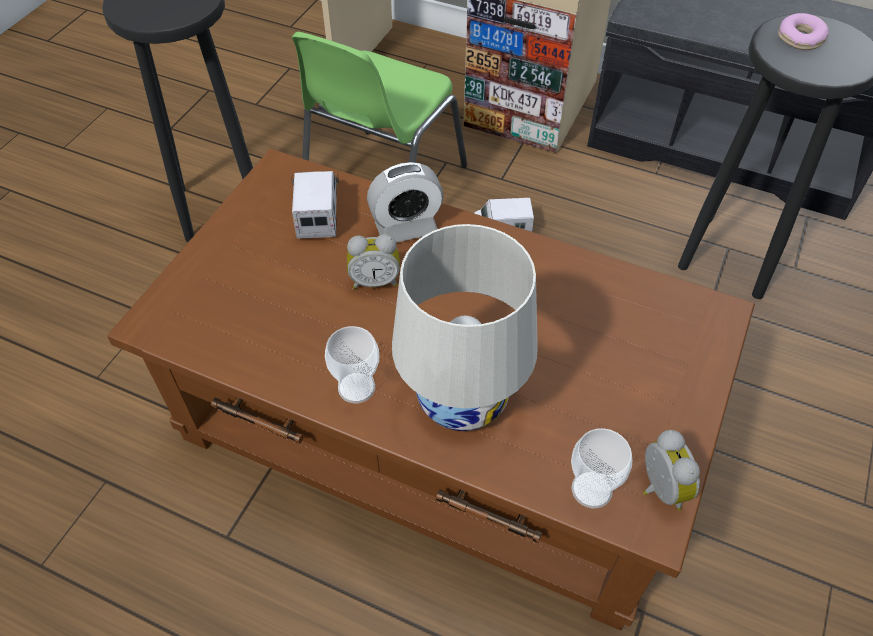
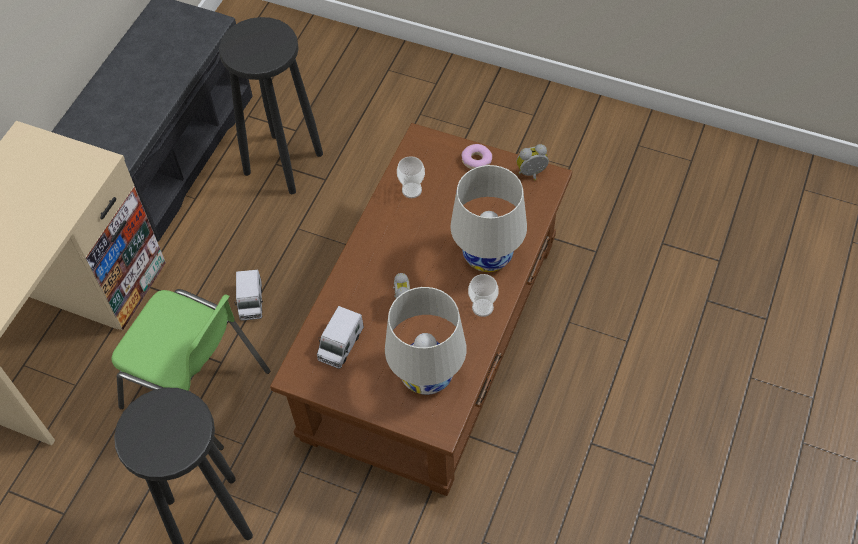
camera: 90 degrees left, 5 degrees up
(244, 308) = (426, 376): none -> white table lamp
(318, 213) = (340, 344): toy truck -> toy truck turned 60 degrees counterclockwise
(406, 228) = (355, 291): alarm clock -> none
(591, 489) = (535, 201): cup -> cup (411, 190)
(799, 39) = (249, 50): donut -> donut (476, 160)

